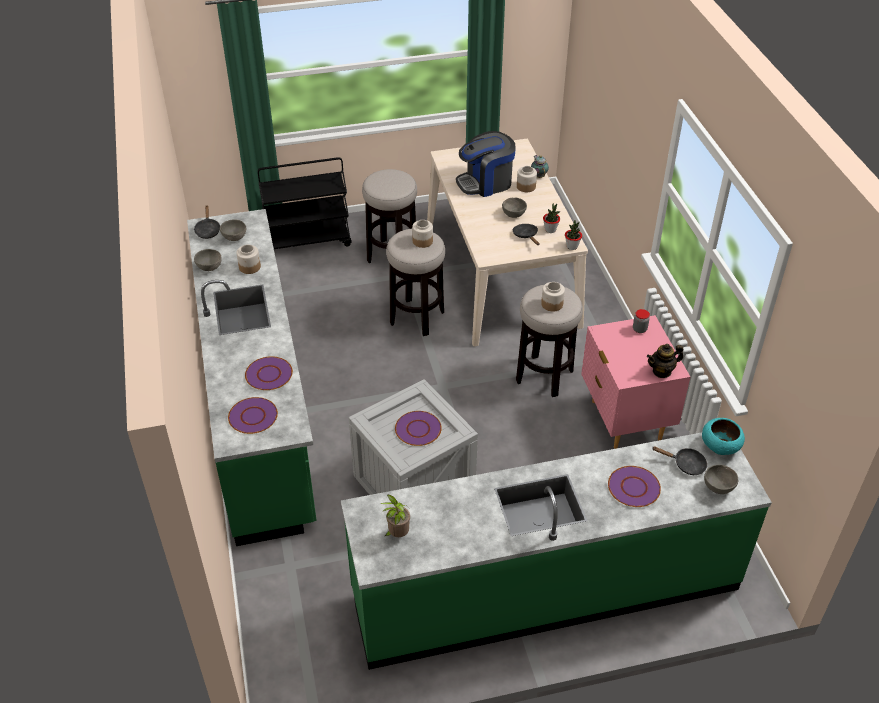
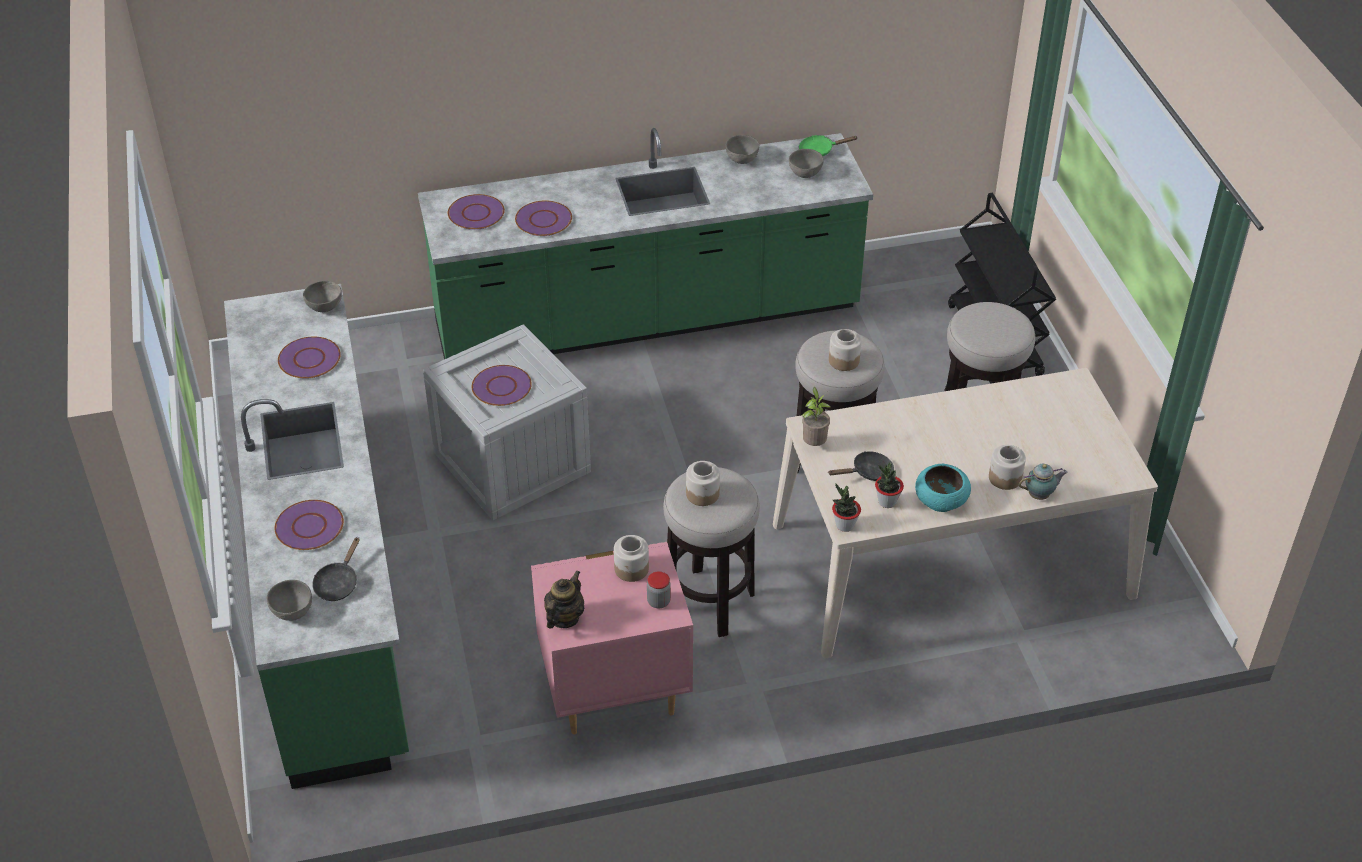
camera: 90 degrees right, 0 degrees up
(207, 230) = (819, 151): black frying pan -> green frying pan
(250, 267) = (744, 191): jar -> jar (631, 569)
(397, 534) = (283, 325): potted plant -> potted plant (814, 444)
(441, 510) = (309, 359): none -> purple plate
(486, 183) = (1007, 430): coffee machine -> none
(514, 214) = (923, 460): grey bowl -> grey bowl (325, 307)
(662, 371) = (564, 618): teapot -> teapot turned 45 degrees clockwise
(720, 445) = (365, 625): turquoise bowl -> turquoise bowl (941, 501)

